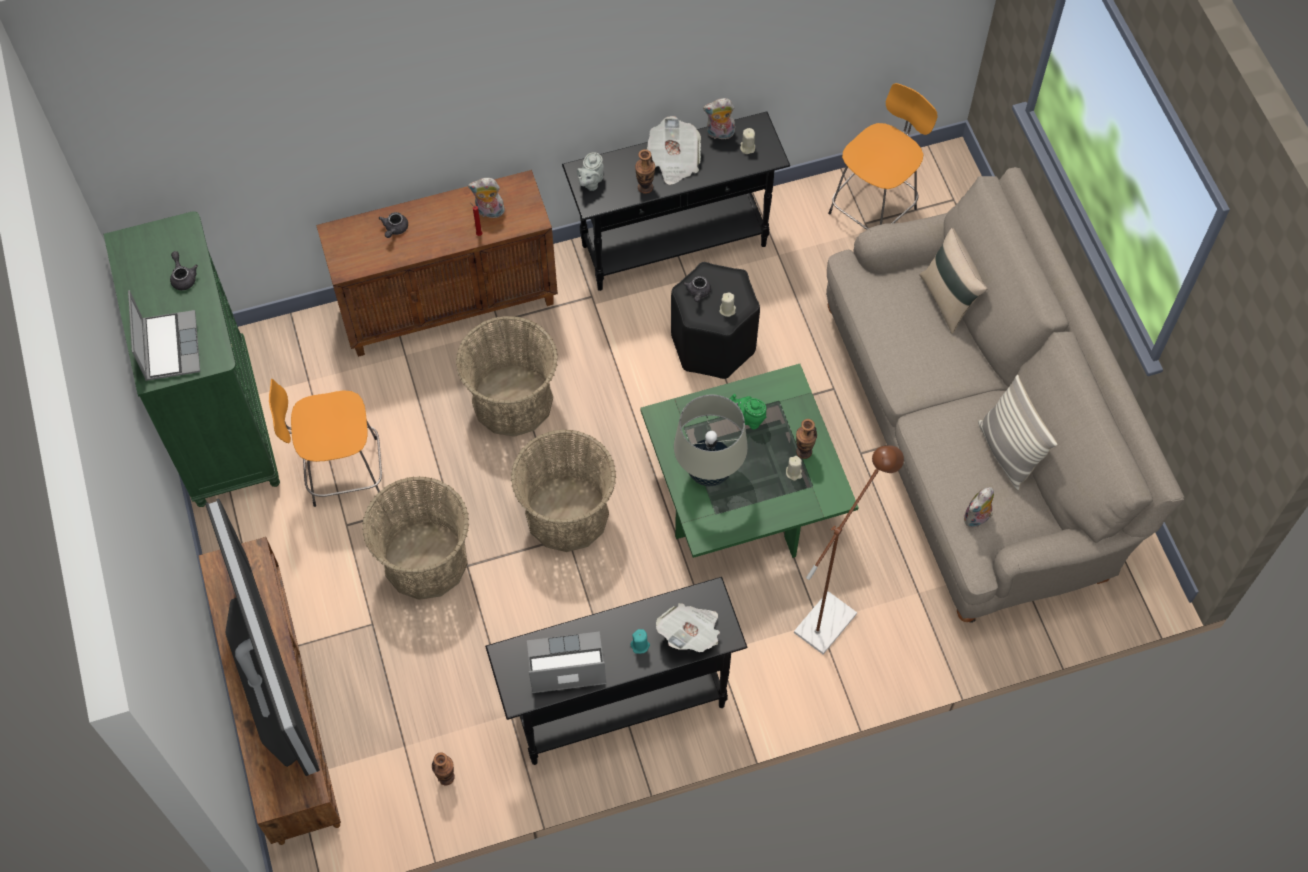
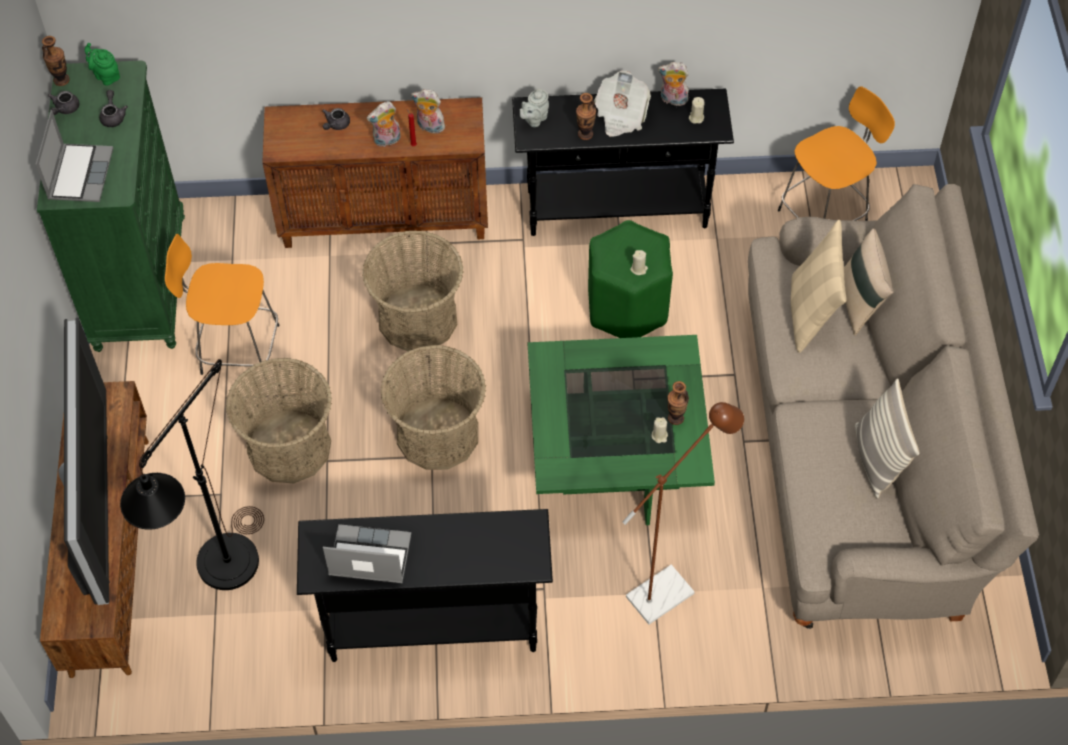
camera: 15 degrees right, 5 degrees down
(398, 708) = (220, 578): none -> black floor lamp
(446, 777) = (245, 653): vase -> vase (61, 80)
(640, 645) = (447, 555): turquoise candle -> none
(690, 633) = (500, 555): newspaper -> none
(698, 293) = (615, 247): grey teapot -> grey teapot (65, 109)
(709, 472) = (576, 416): beige table lamp -> none
(712, 345) = (627, 308): black stool -> green stool
(748, 419) = (630, 375): green teapot -> green teapot (105, 75)
(906, 320) = (811, 313): none -> beige pillow
(977, 519) = (827, 517): plush toy -> plush toy (387, 141)

